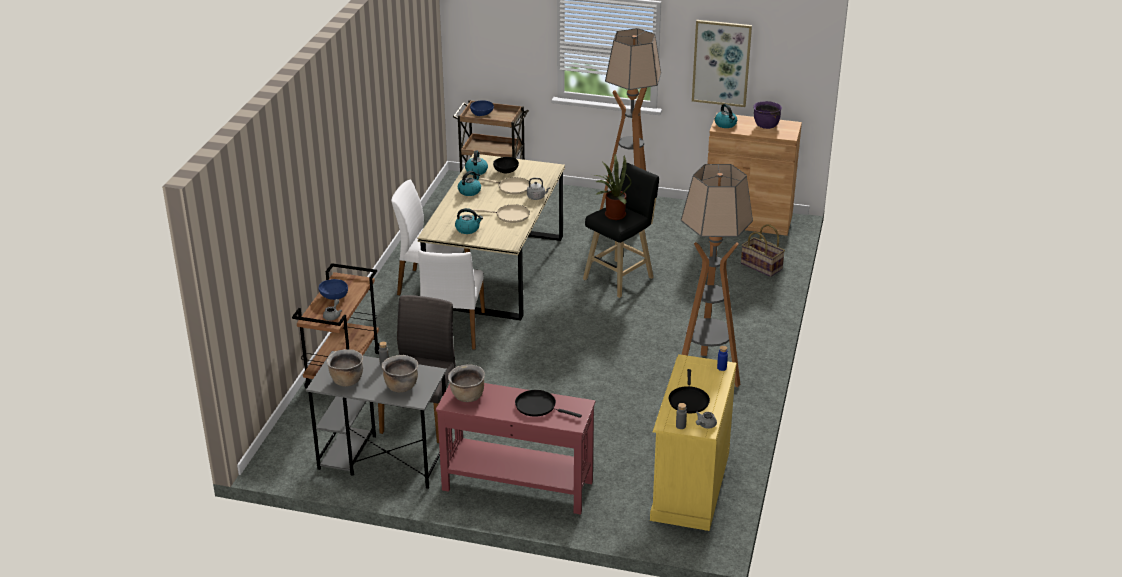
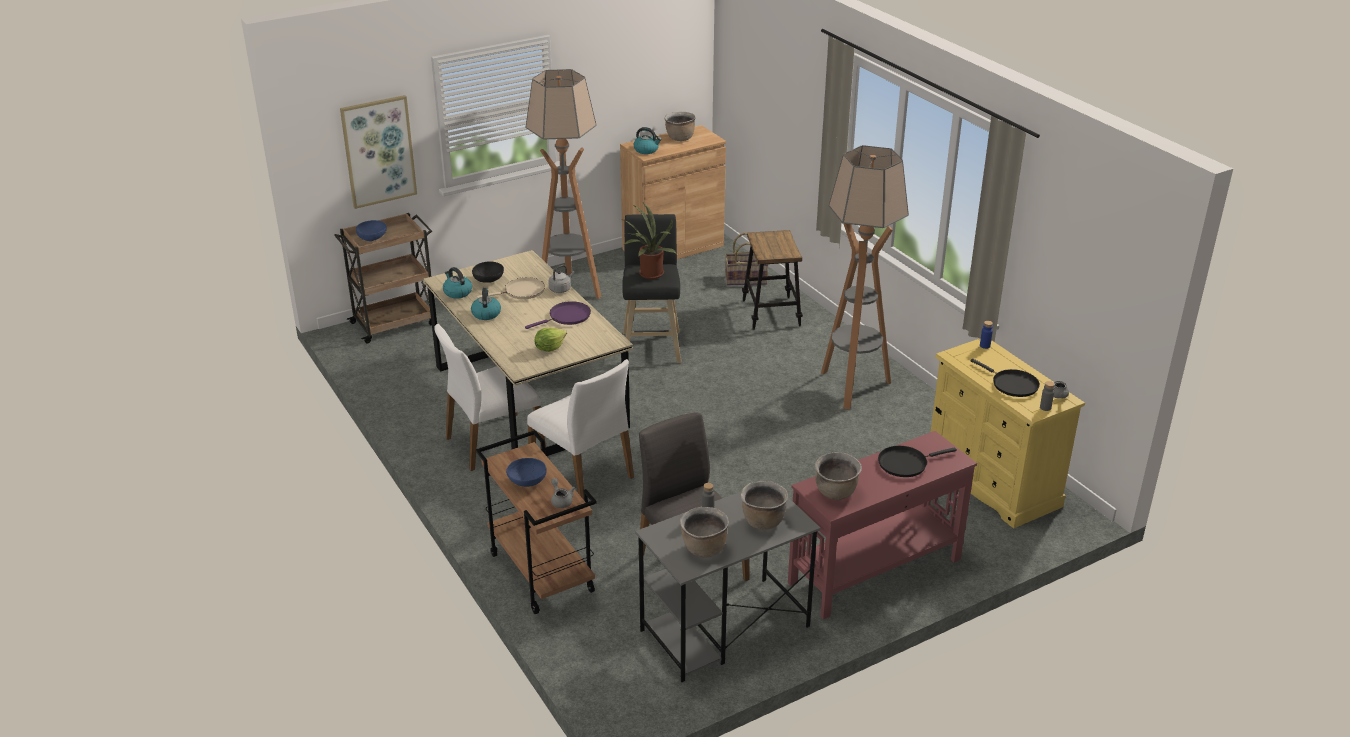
camera: 45 degrees left, 0 degrees up
(468, 229) = (549, 348): kettle -> lettuce
(510, 216) = (567, 317): beige frying pan -> purple frying pan
(721, 63) = (617, 86): picture -> picture (378, 151)
(738, 297) = (771, 313): none -> stool
(765, 125) = (680, 138): purple cooking pot -> brown cooking pot

